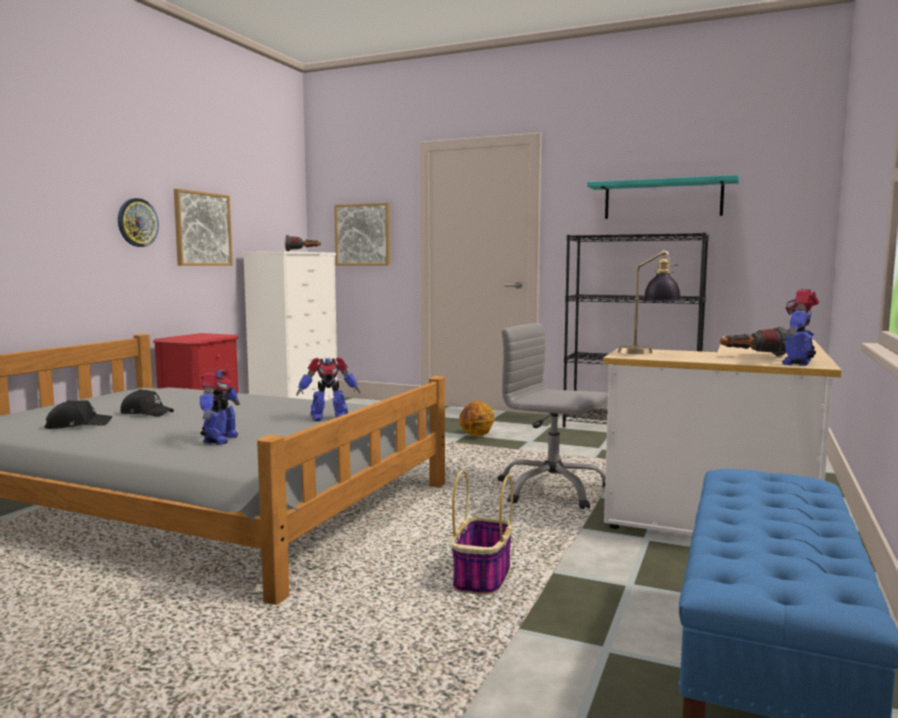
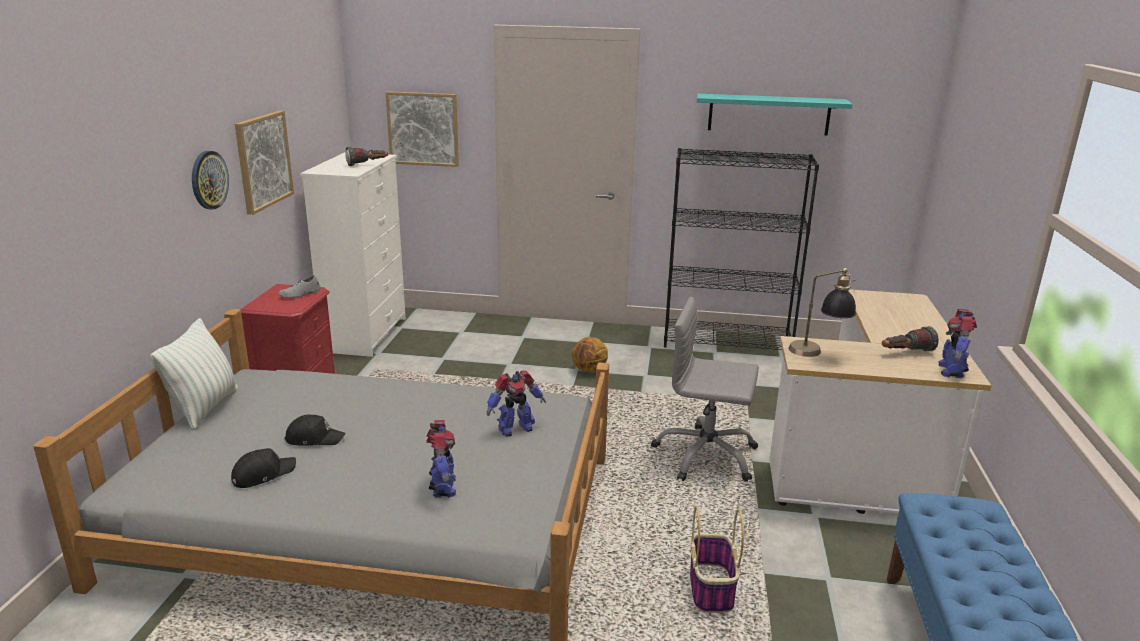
camera: 15 degrees left, 15 degrees up
(85, 399) = (204, 408): none -> pillow
(211, 336) = (300, 294): none -> grey shoe

